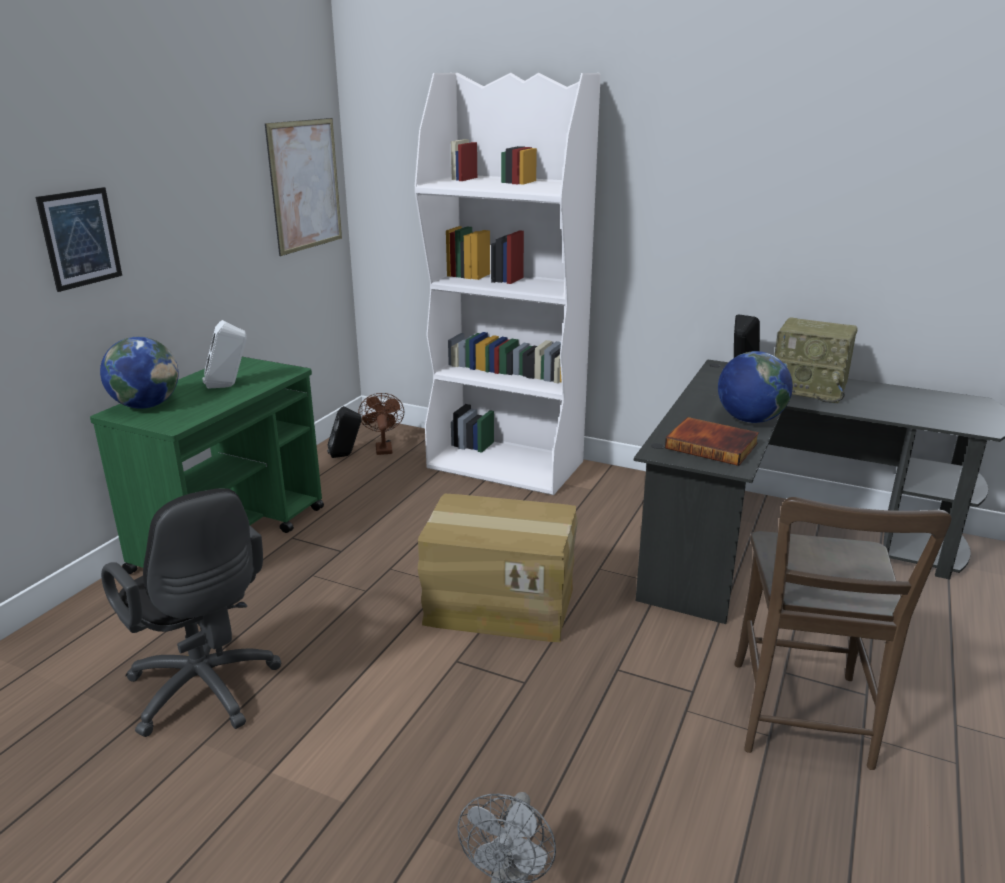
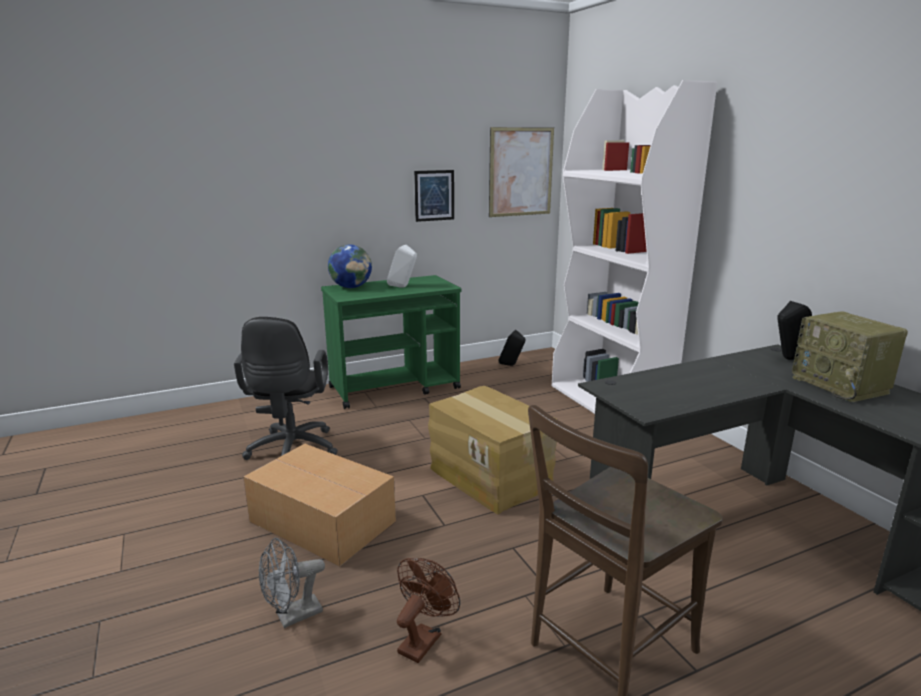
camera: 40 degrees right, 5 degrees down
(80, 238) = (337, 183): picture -> picture (434, 195)
(381, 756) = (321, 520): none -> cardboard box
(383, 447) = (540, 367): brown fan -> brown fan (423, 639)
(712, 445) = (655, 394): book -> none
(750, 420) = (728, 389): globe -> none

